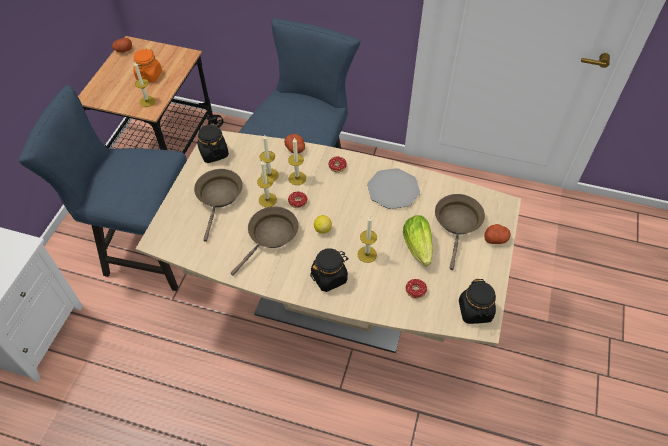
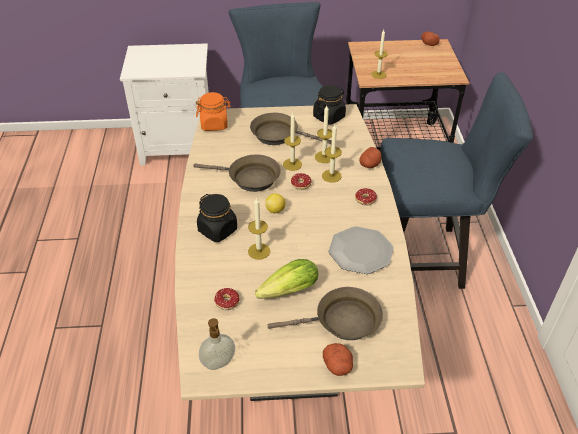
camera: 70 degrees right, 10 degrees down
(149, 75) = (410, 65): orange jar -> orange jar (214, 124)
(219, 197) = (279, 135): brown frying pan -> brown frying pan turned 150 degrees counterclockwise
(475, 311) = (219, 364): black jar -> soap dispenser

